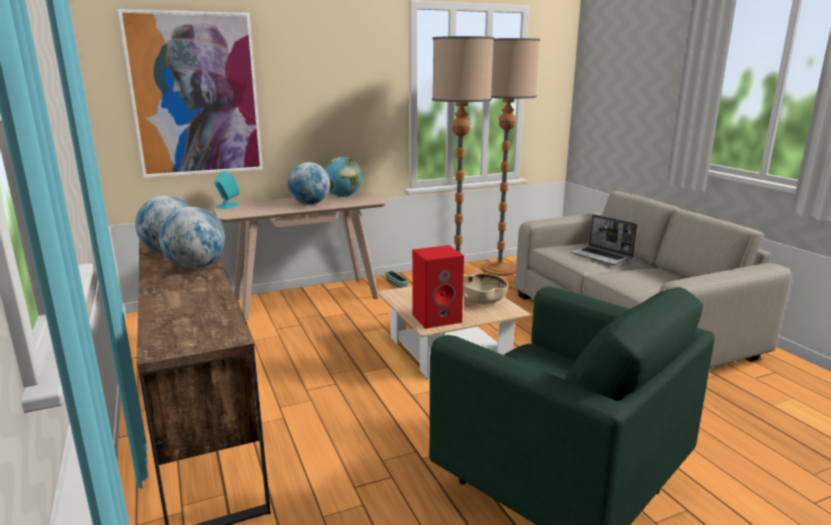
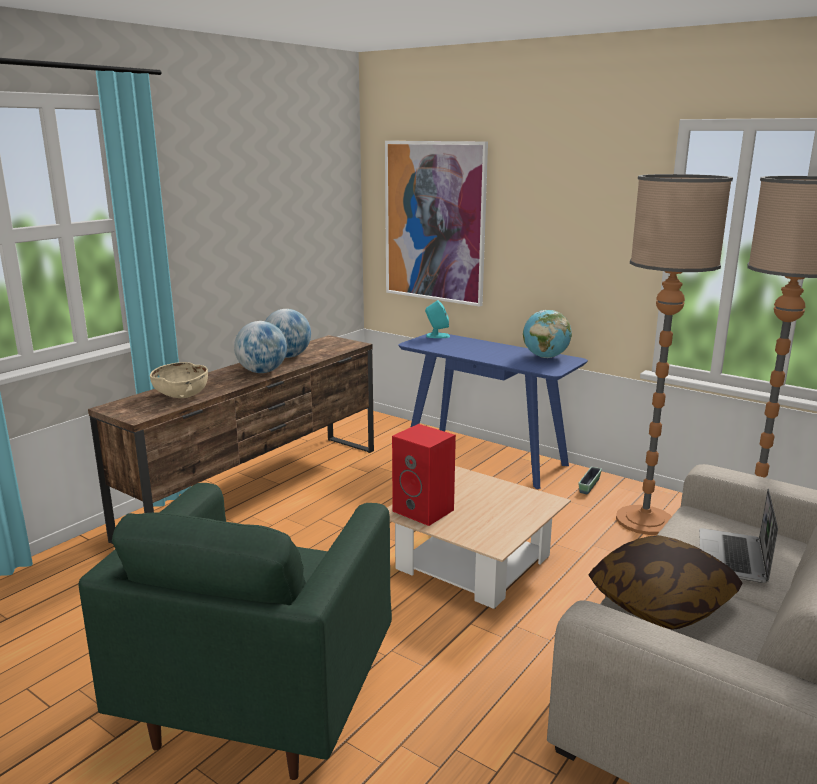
camera: 60 degrees right, 0 degrees up
(306, 298) = (486, 457): beige console table -> blue console table
(310, 204) = (493, 354): globe -> none
(482, 301) = (499, 523): beige bowl -> beige bowl (182, 395)
(635, 281) = (661, 601): none -> pillow

